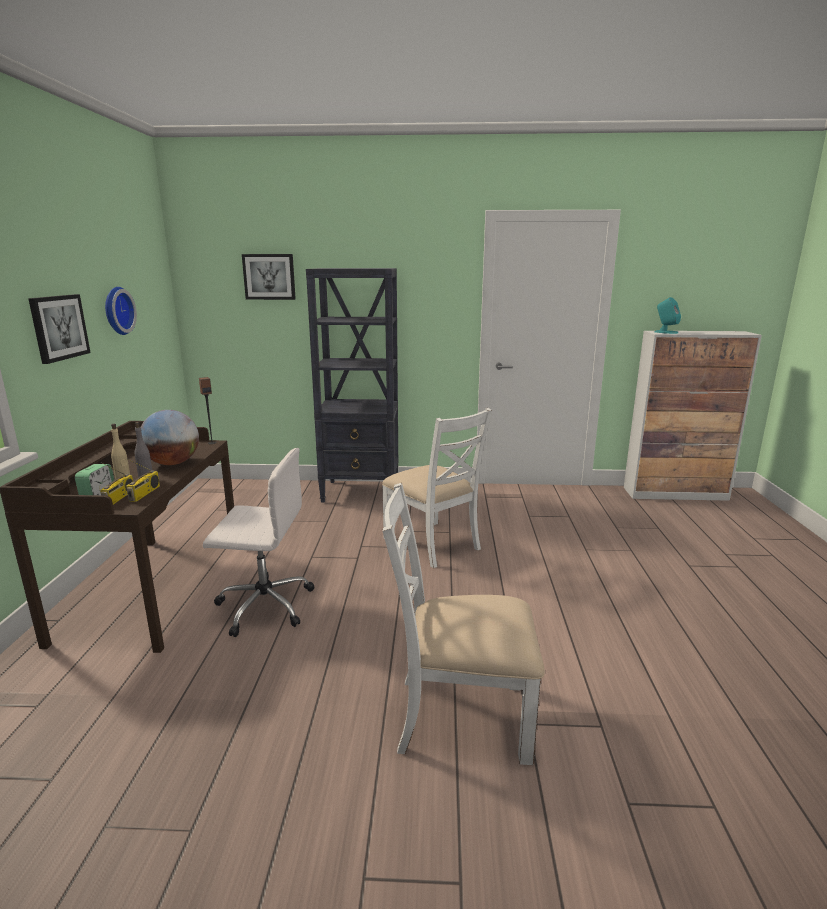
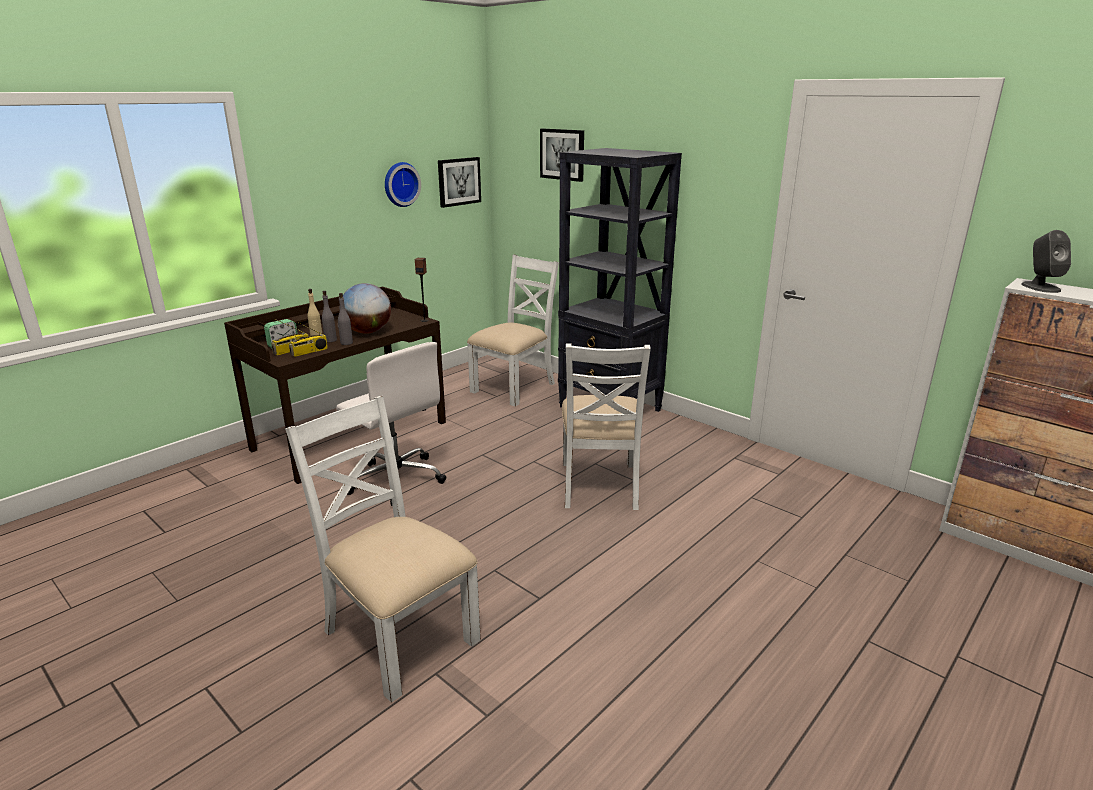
camera: 40 degrees right, 5 degrees up
(59, 327) = (325, 199): picture -> picture (458, 181)
(170, 477) = (346, 343): none -> grey bottle
(260, 499) = (514, 387): none -> white chair
(665, 332) = (1040, 287): turquoise speaker -> grey speaker

